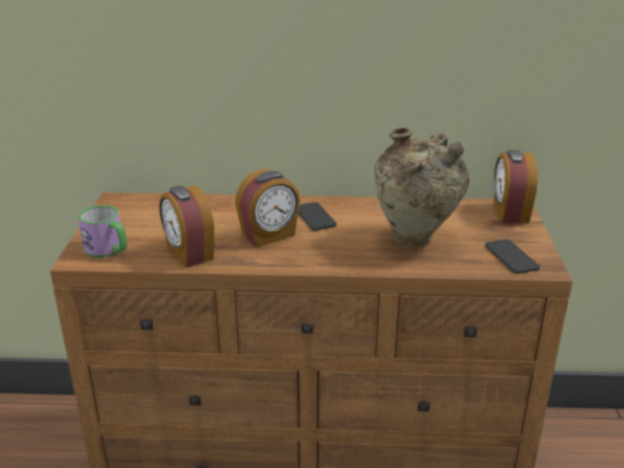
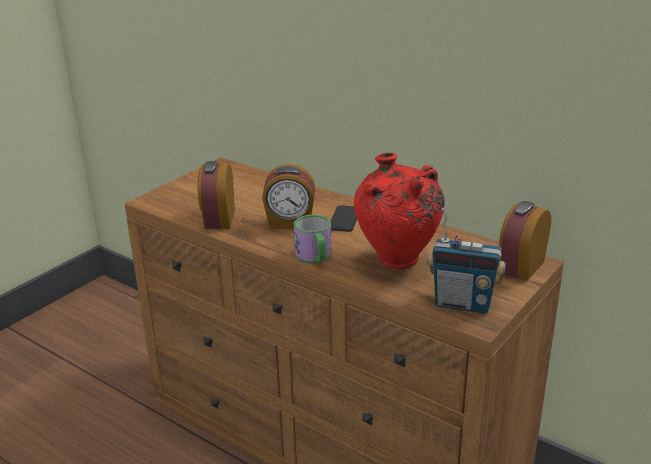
camera: 35 degrees right, 0 degrees up
(108, 250) = (173, 200): mug -> mug (315, 257)
(415, 241) = (397, 263): beige vase -> red vase
(511, 257) = (462, 303): phone -> radio

